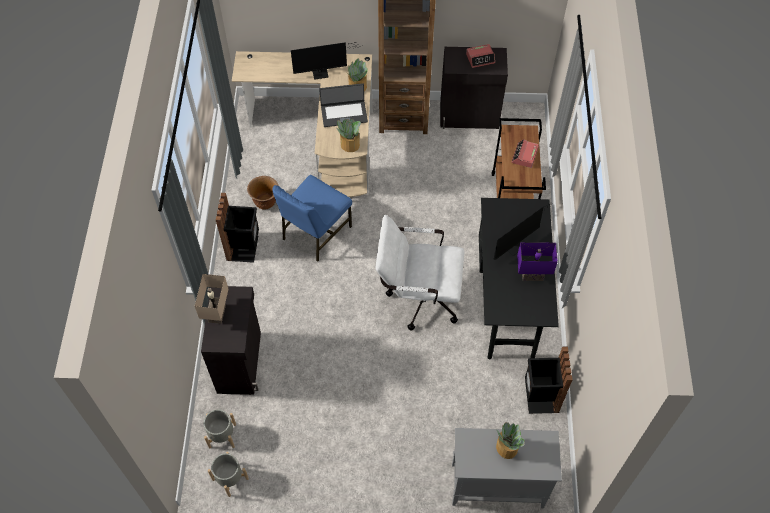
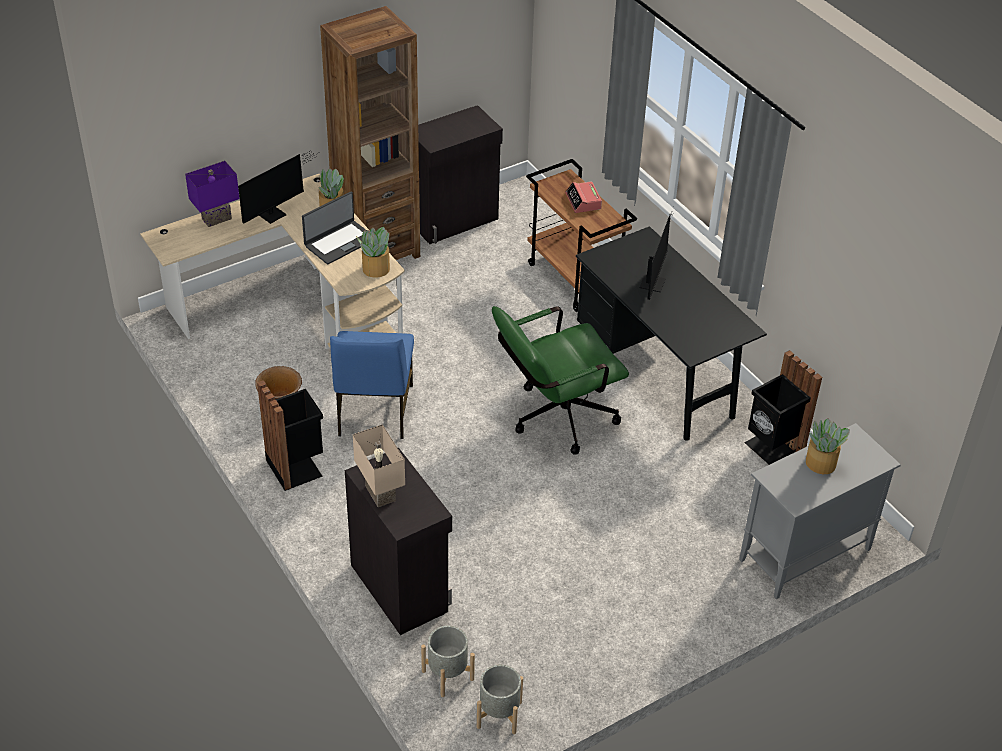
camera: 35 degrees left, 15 degrees down
(418, 297) = (555, 418): white office chair -> green office chair
(480, 58) = (458, 125): alarm clock -> none
(532, 276) = (697, 301): purple table lamp -> purple table lamp (217, 219)

